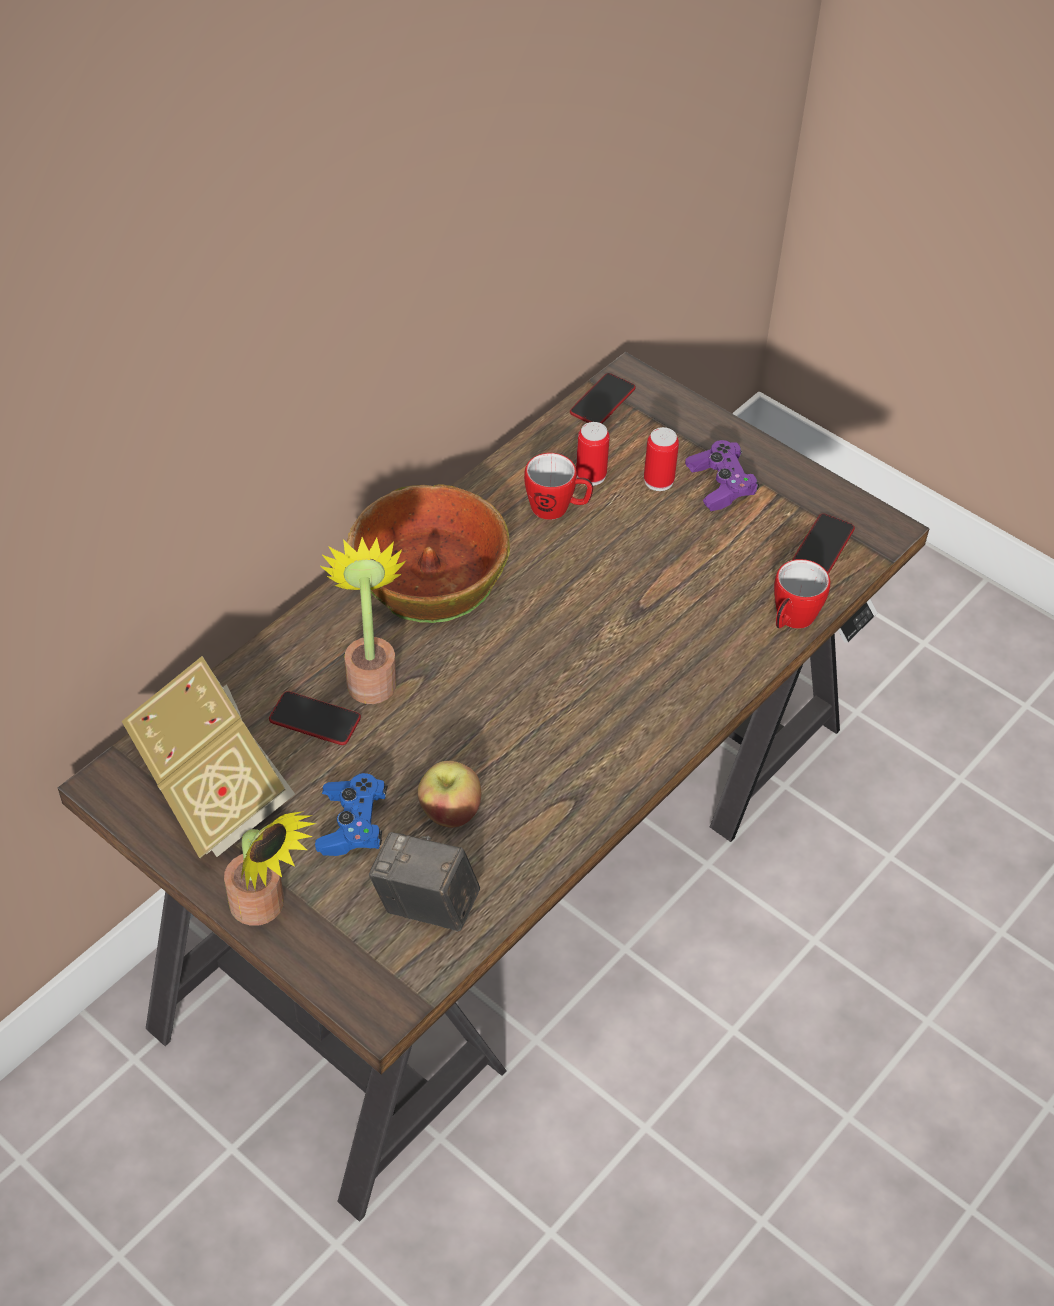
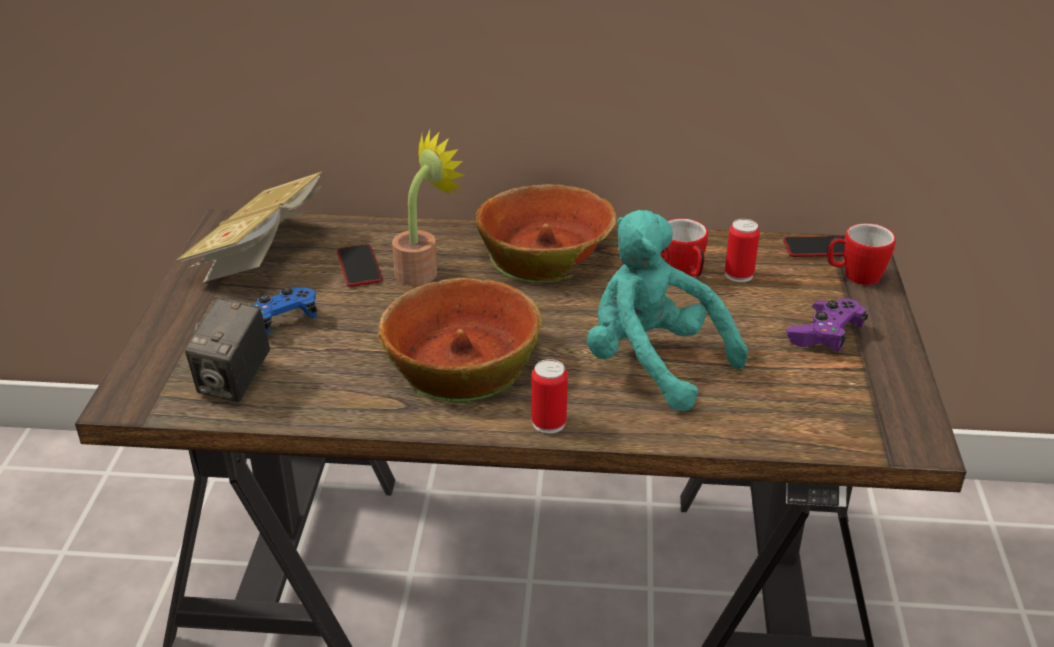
camera: 55 degrees right, 15 degrees down
(264, 909) = (173, 318): potted plant -> none
(426, 906) = (235, 382): camera -> camera turned 150 degrees counterclockwise
(449, 812) = (334, 354): apple -> none
(542, 727) = (461, 360): none -> bowl
(658, 480) = (782, 305): can -> can (548, 423)
(660, 609) = (652, 363): none -> turquoise plush toy
(791, 620) = (736, 435): mug -> mug (854, 276)
(823, 545) = (845, 417): phone -> none

